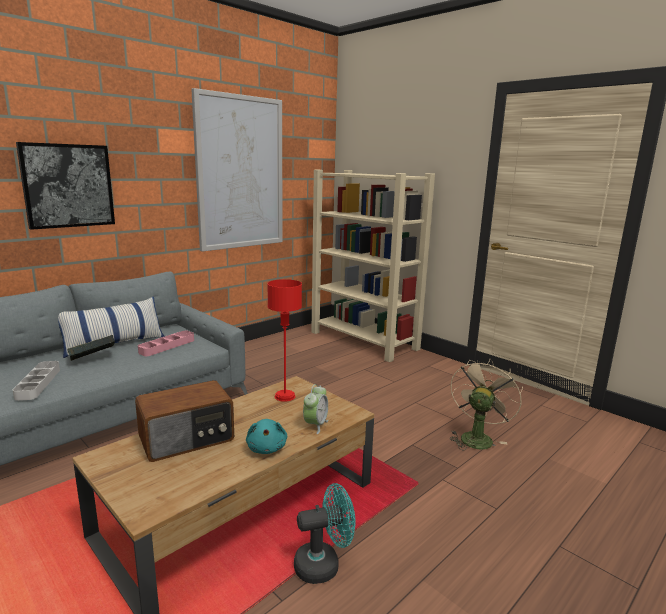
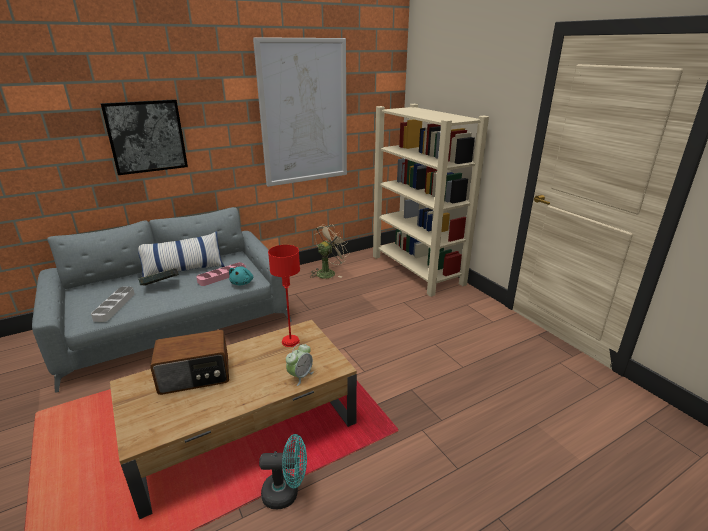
camera: 15 degrees right, 10 degrees up
(267, 448) = (250, 394): turquoise plush toy -> turquoise plush toy (242, 283)
(477, 437) = (476, 390): beige fan -> beige fan (328, 272)

